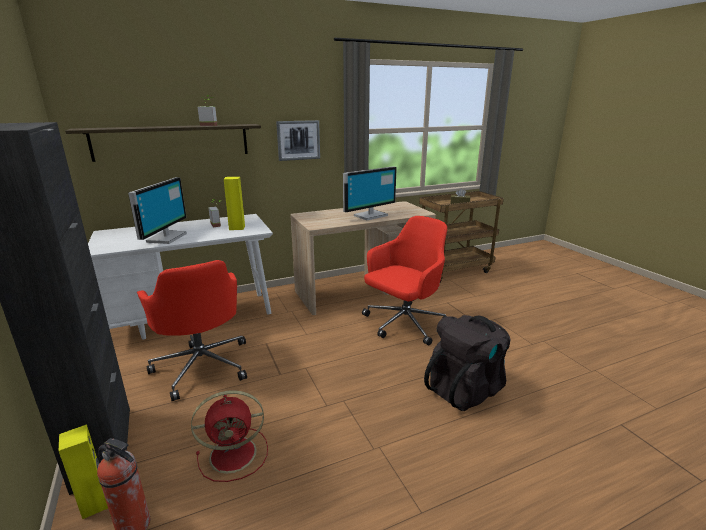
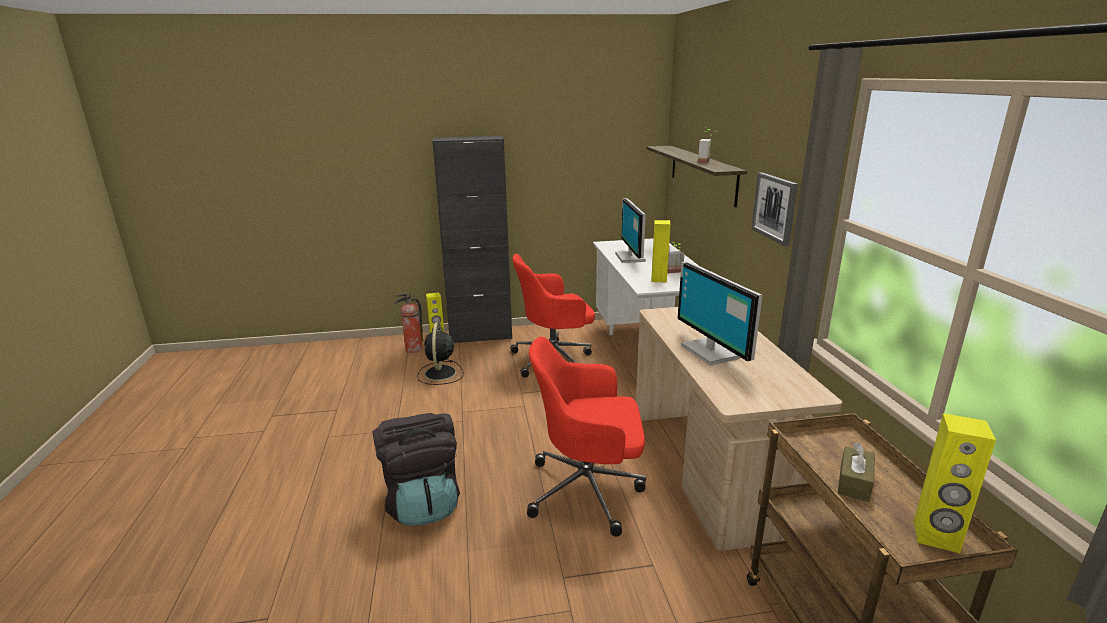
camera: 105 degrees right, 0 degrees up
(165, 238) = (631, 257): monitor -> monitor turned 60 degrees clockwise
(235, 454) = (440, 374): red fan -> black fan
(403, 324) = (588, 490): red office chair -> red office chair turned 120 degrees clockwise
(476, 199) = (936, 537): none -> yellow speaker

